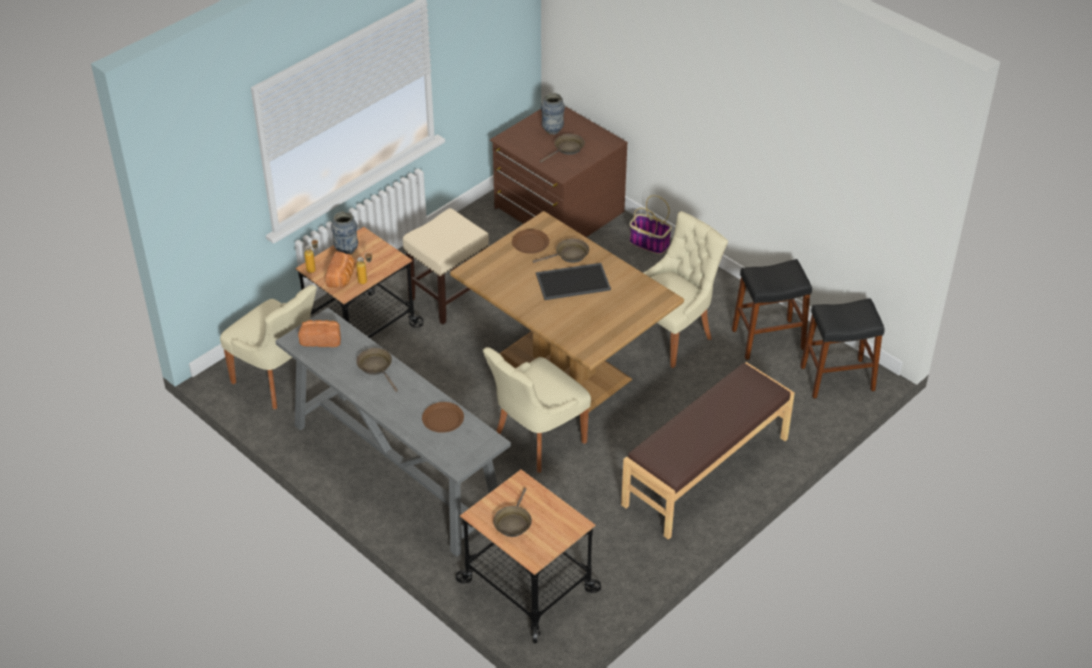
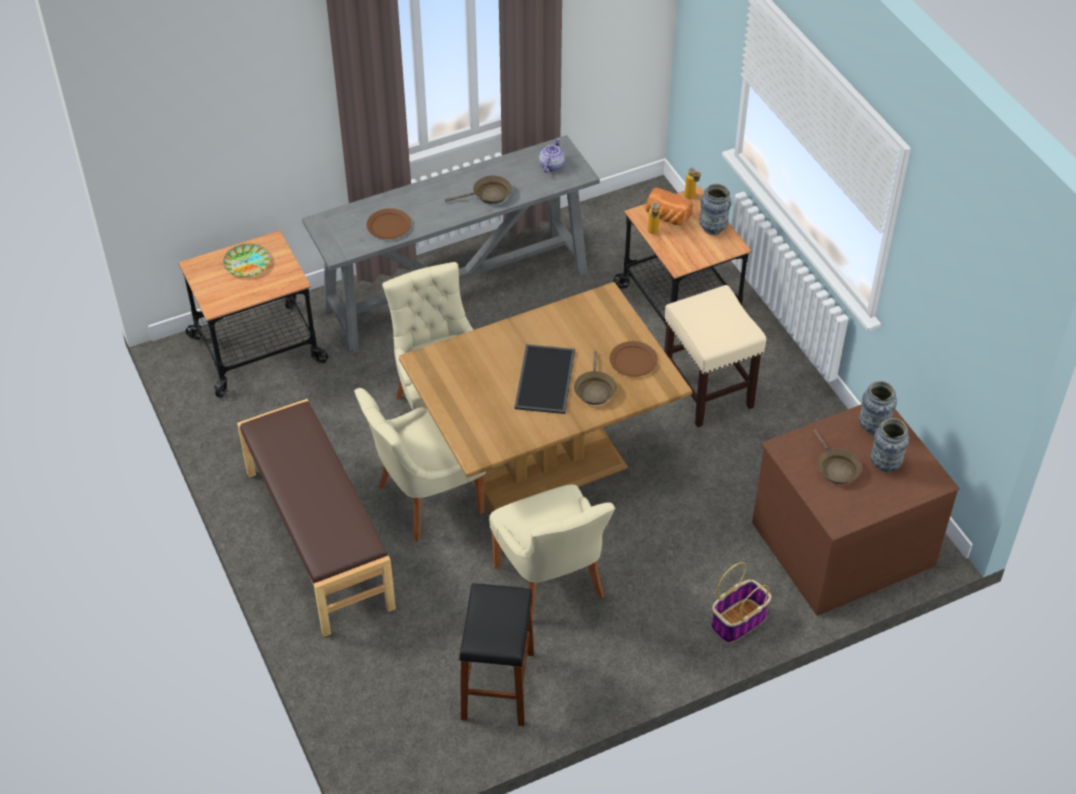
camera: 110 degrees right, 5 degrees up
(279, 379) = (631, 231): beige chair -> beige chair (426, 500)
(321, 339) = (551, 165): bread -> teapot
(513, 522) = (247, 263): brown frying pan -> plate
(522, 139) = (873, 427): none -> vase
(837, 378) = (393, 734): black stool -> none

